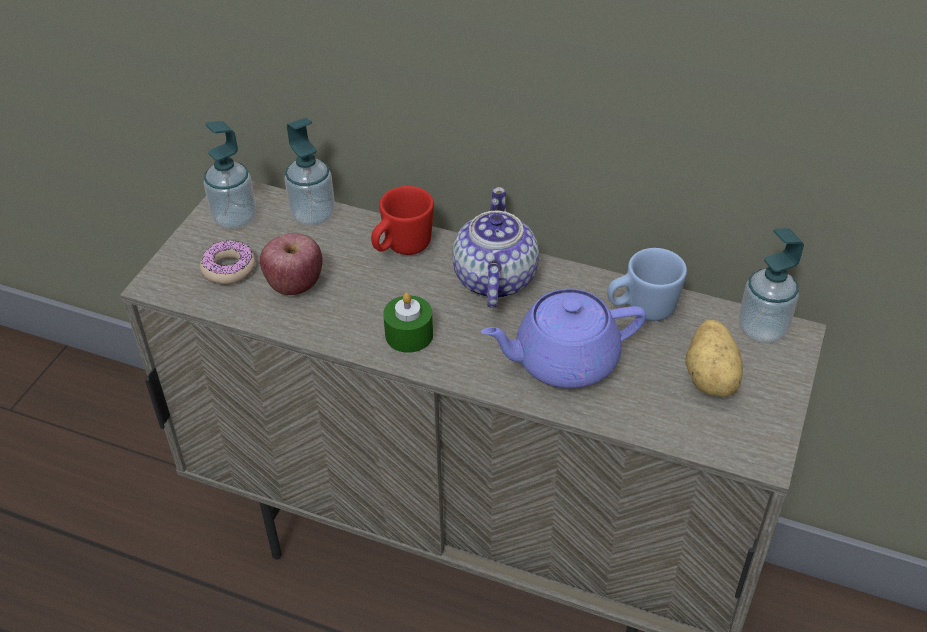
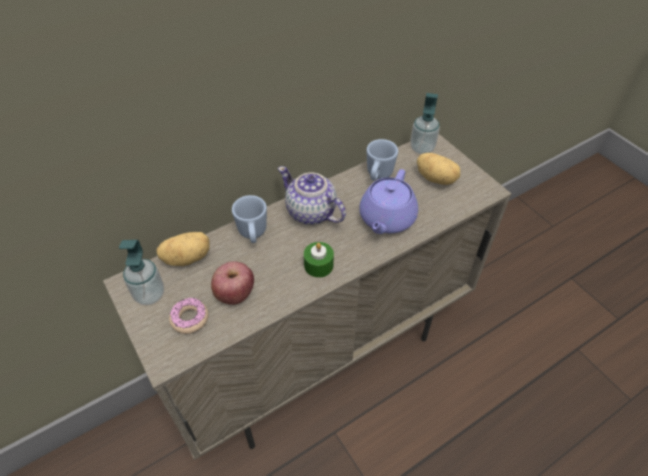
camera: 55 degrees left, 5 degrees up
(313, 215) = (187, 257): soap dispenser -> potato
(402, 248) = (253, 234): red mug -> blue mug

